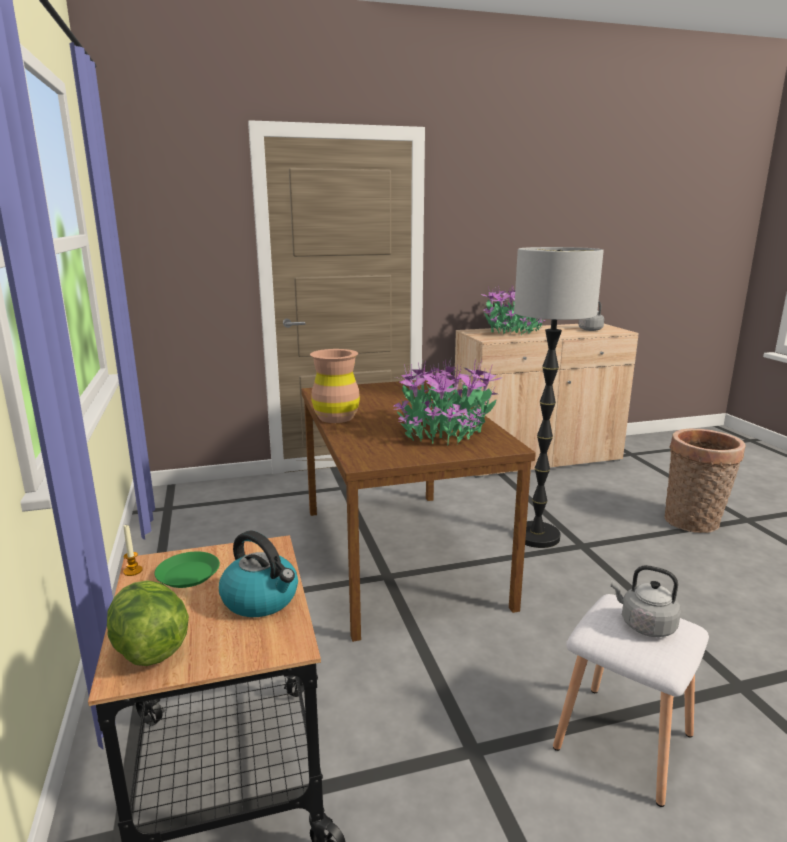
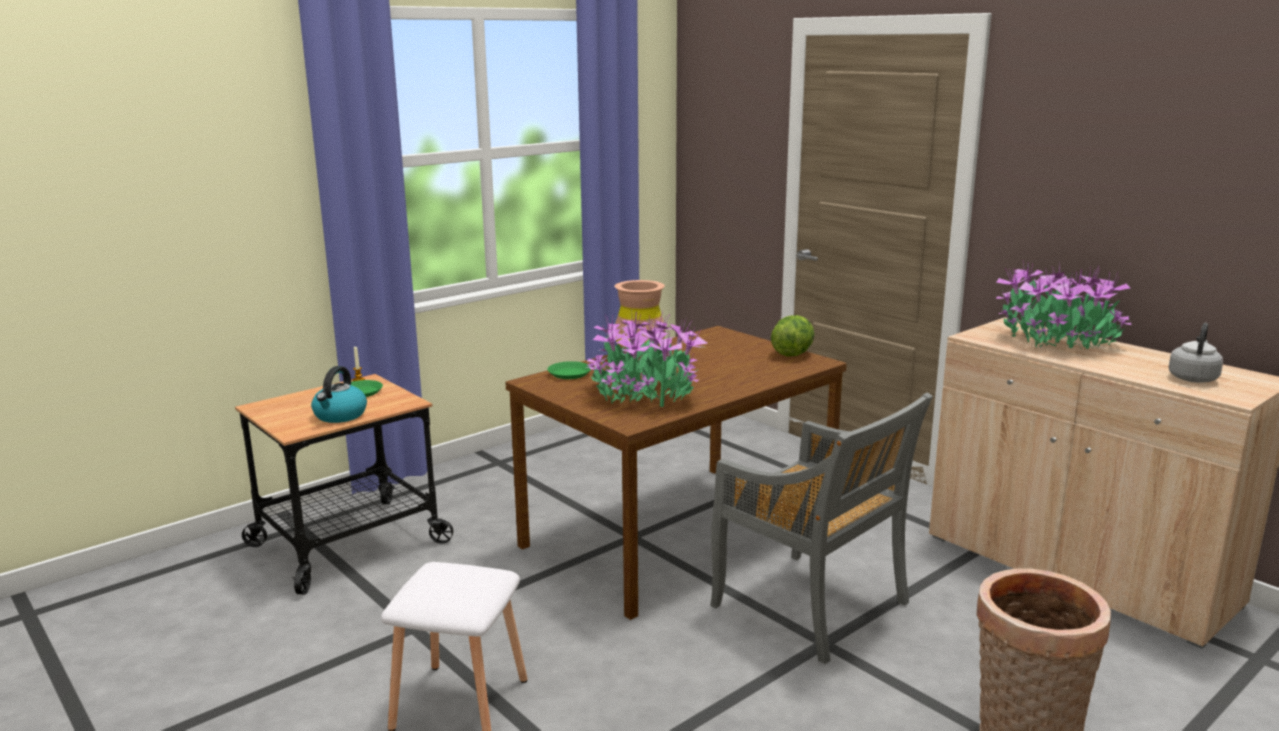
camera: 65 degrees right, 0 degrees up
(149, 649) = (279, 405): lettuce -> lettuce (792, 354)
(358, 446) = (569, 373): none -> green plate
(537, 536) = (812, 606): floor lamp -> grey chair
(644, 625) = (455, 586): grey kettle -> none

